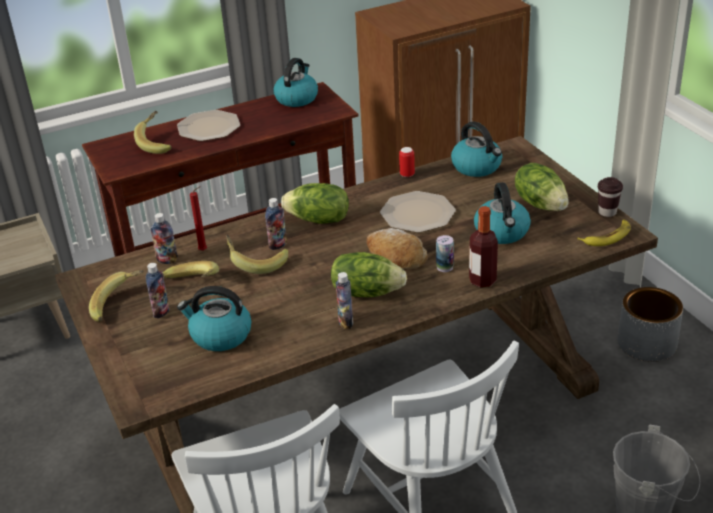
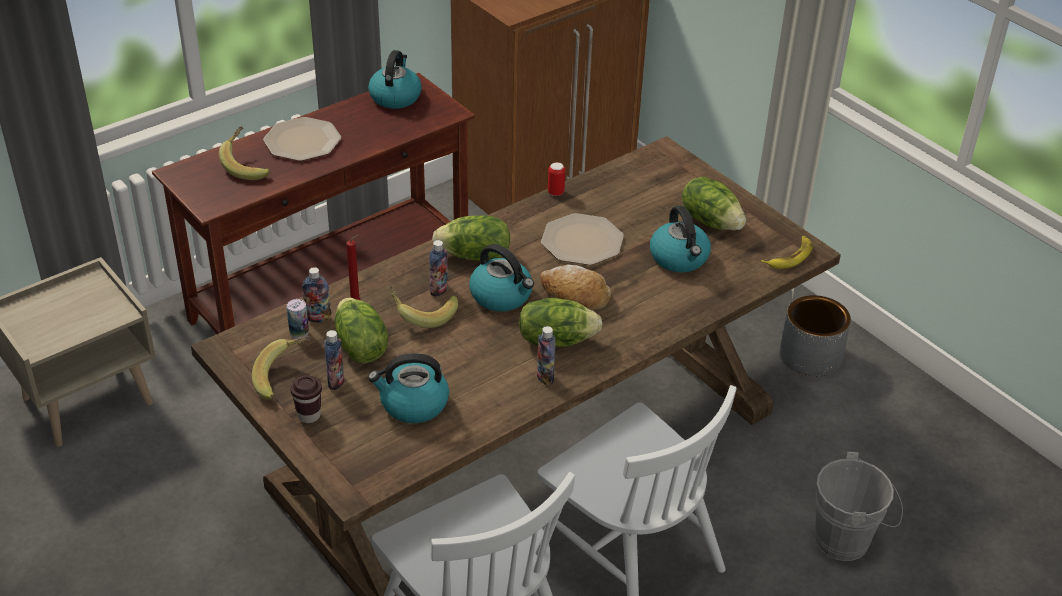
camera: 15 degrees left, 5 degrees up
(192, 286) = (359, 347): banana -> lettuce
(444, 267) = (630, 304): can -> can (299, 333)
(477, 167) = (630, 179): kettle -> kettle (502, 296)
(482, 280) = (675, 317): bottle -> none
(607, 212) = (782, 227): brown cup -> brown cup (309, 415)

